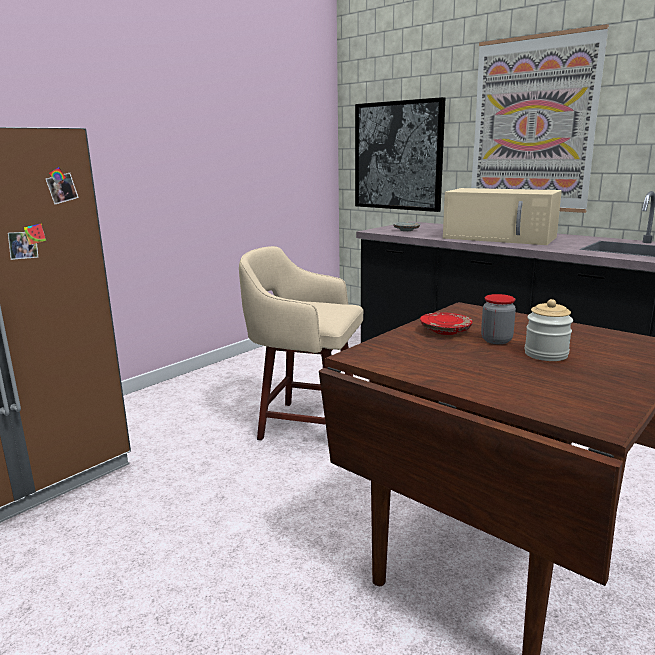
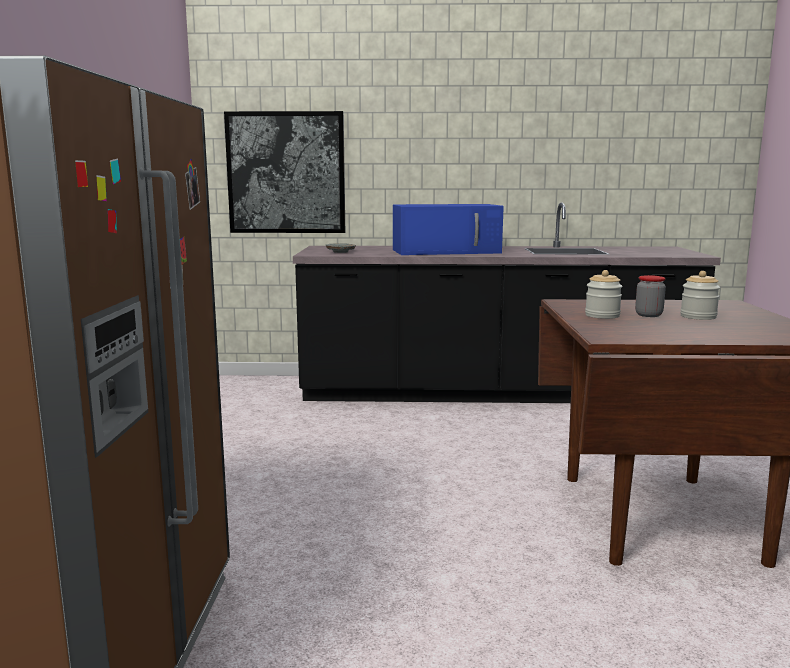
camera: 40 degrees left, 5 degrees down
(305, 424) = (352, 477): beige stool -> none
(445, 331) = (602, 315): red plate -> jar
(501, 237) = (447, 251): beige microwave -> blue microwave
(532, 125) = (440, 144): picture -> none

